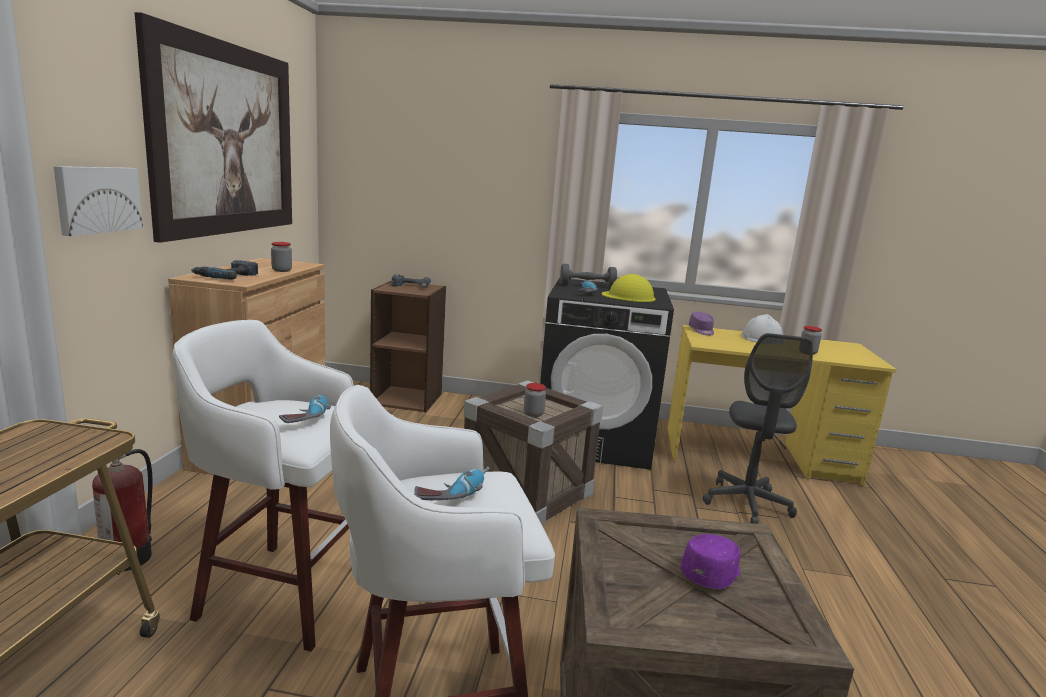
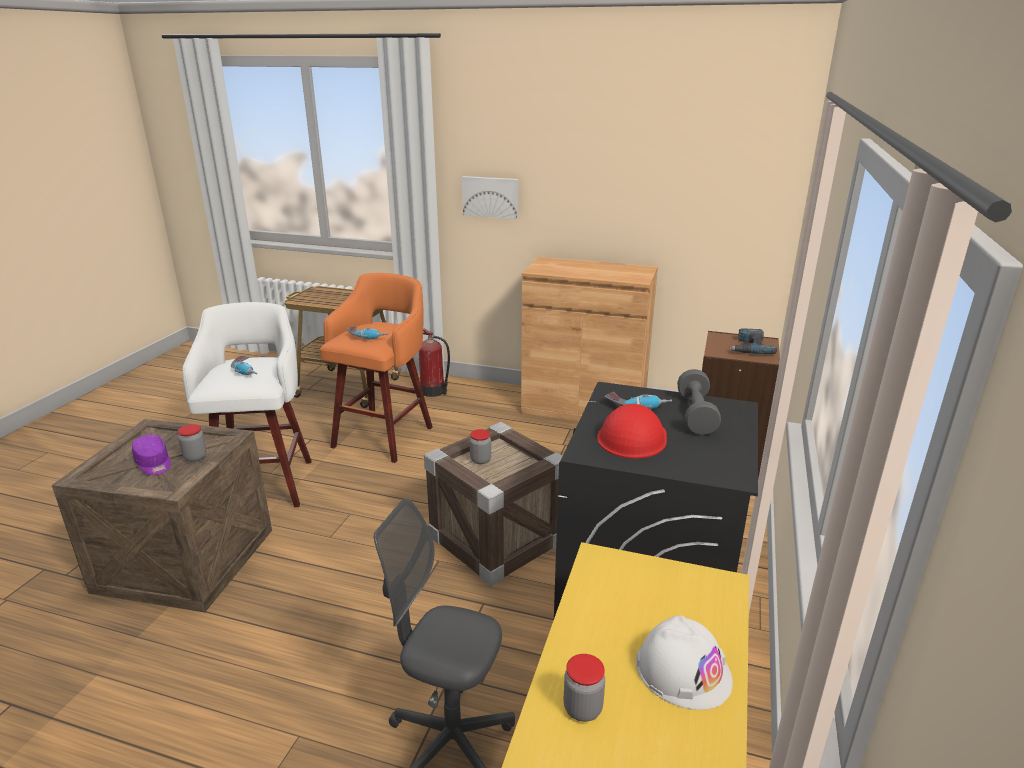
camera: 100 degrees right, 10 degrees up
(227, 140) = (627, 159): picture -> none
(227, 276) = (556, 265): power drill -> none
(281, 270) = (597, 275): jar -> jar (195, 457)
(283, 592) = (385, 435): white stool -> orange stool
(628, 296) = (632, 437): yellow hard hat -> red hard hat
(701, 331) = (703, 586): purple cap -> none

